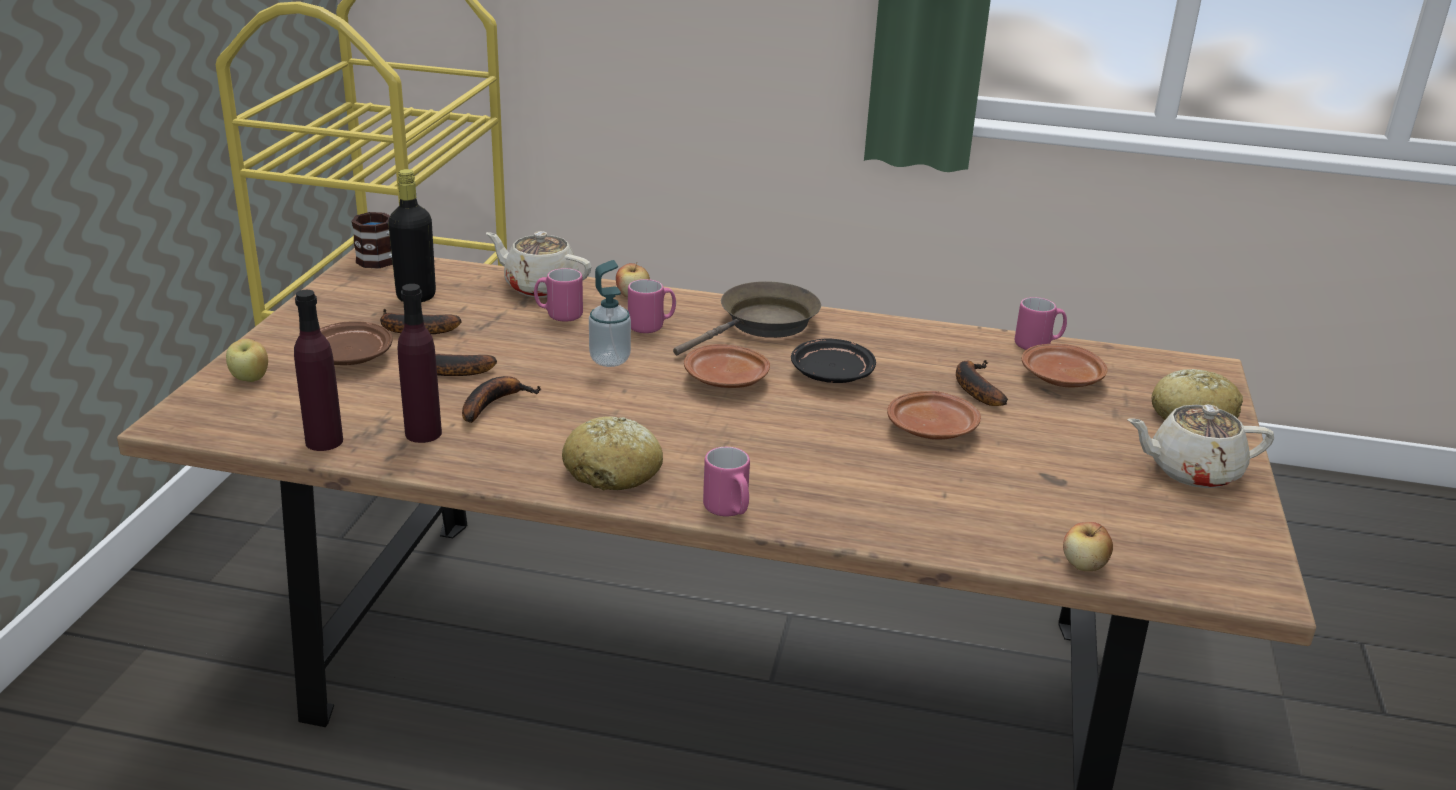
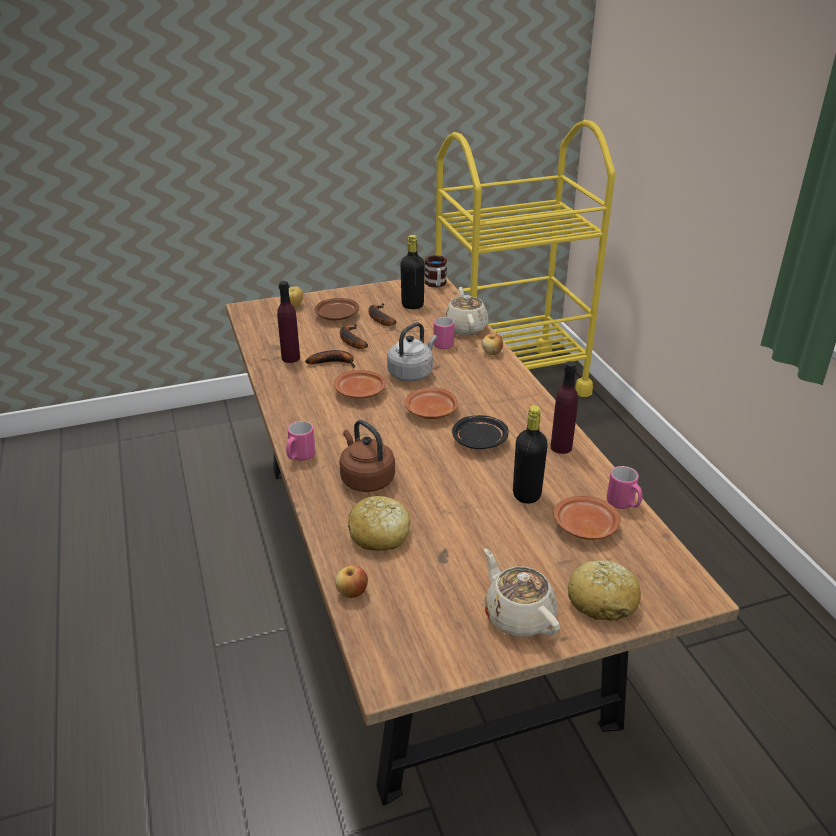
camera: 60 degrees right, 5 degrees up
(324, 441) = (262, 341): purple bottle -> purple bottle (561, 447)
(610, 360) = (412, 373): soap dispenser -> grey kettle
(613, 471) = (305, 414): bread -> bread (379, 534)
(652, 326) = (463, 370): pink mug -> none
(763, 325) = (511, 400): brown frying pan -> none
(840, 477) = (366, 479): none -> brown kettle
(932, 429) = (454, 494): brown plate -> brown plate (360, 392)
(974, 388) = (526, 495): banana -> black bottle

